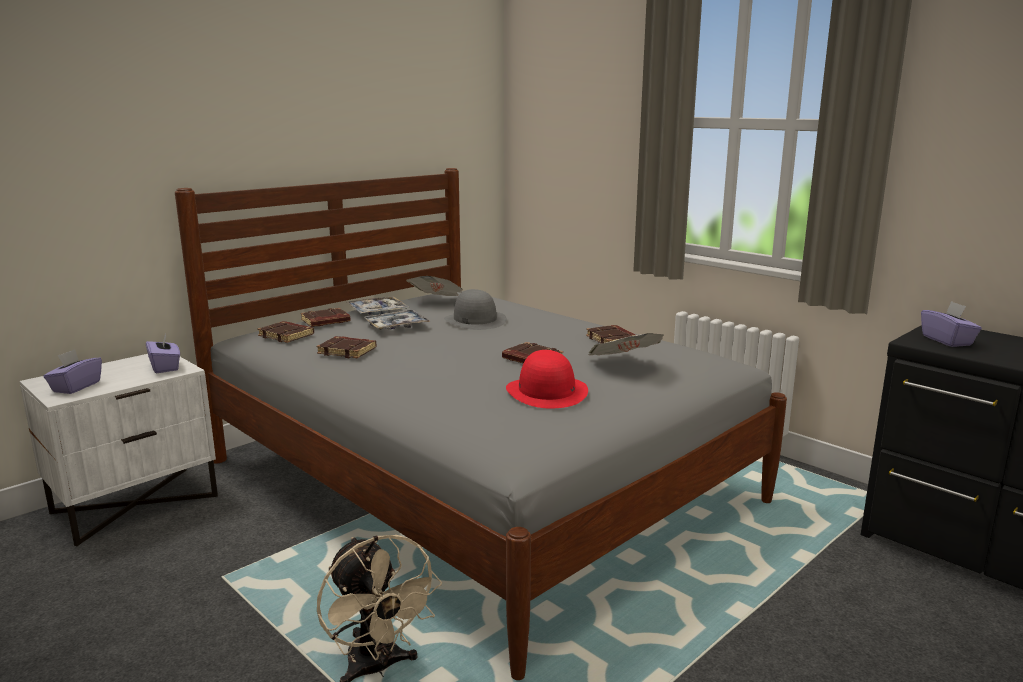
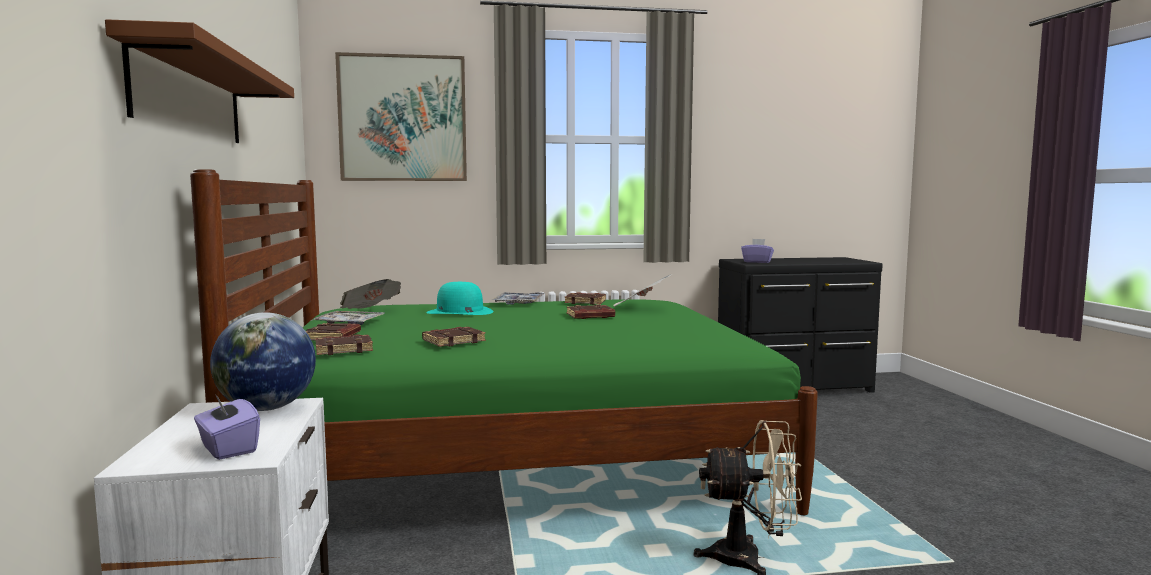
camera: 55 degrees left, 10 degrees down
(165, 367) = (266, 408): purple tissue box -> globe
(205, 129) = (190, 97): none -> brown shelf
(396, 326) = (417, 325): tray -> tray (519, 303)
(475, 320) = (459, 312): grey hat -> turquoise hat
(476, 480) = (517, 460): grey bed -> green bed
(547, 392) = (663, 323): red hat -> none
(573, 99) = (403, 118): none -> picture

